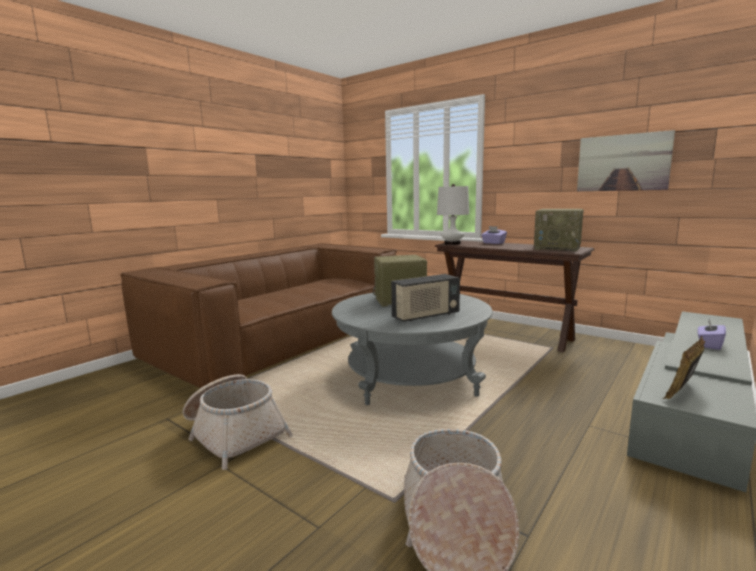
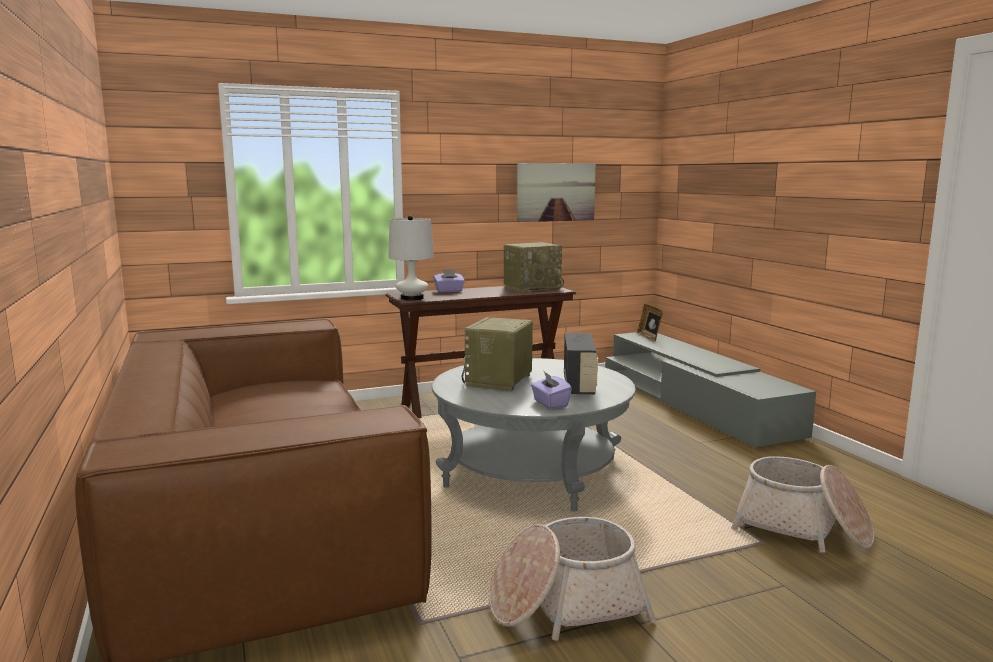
camera: 60 degrees left, 0 degrees up
(682, 391) = (757, 386): picture frame -> picture frame (649, 338)
(709, 344) = (692, 353): purple tissue box -> purple tissue box (550, 403)

